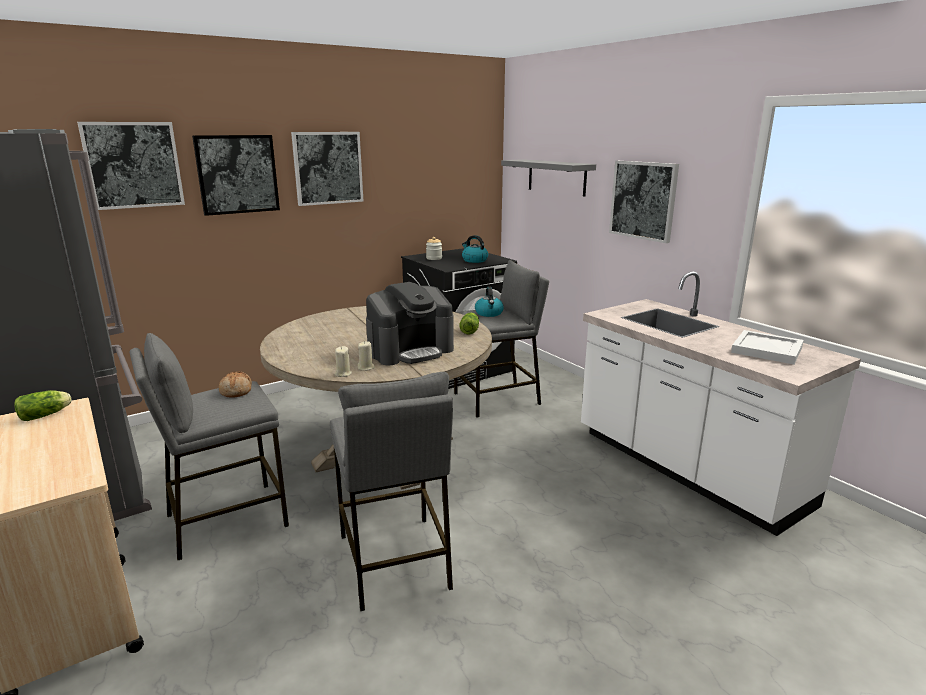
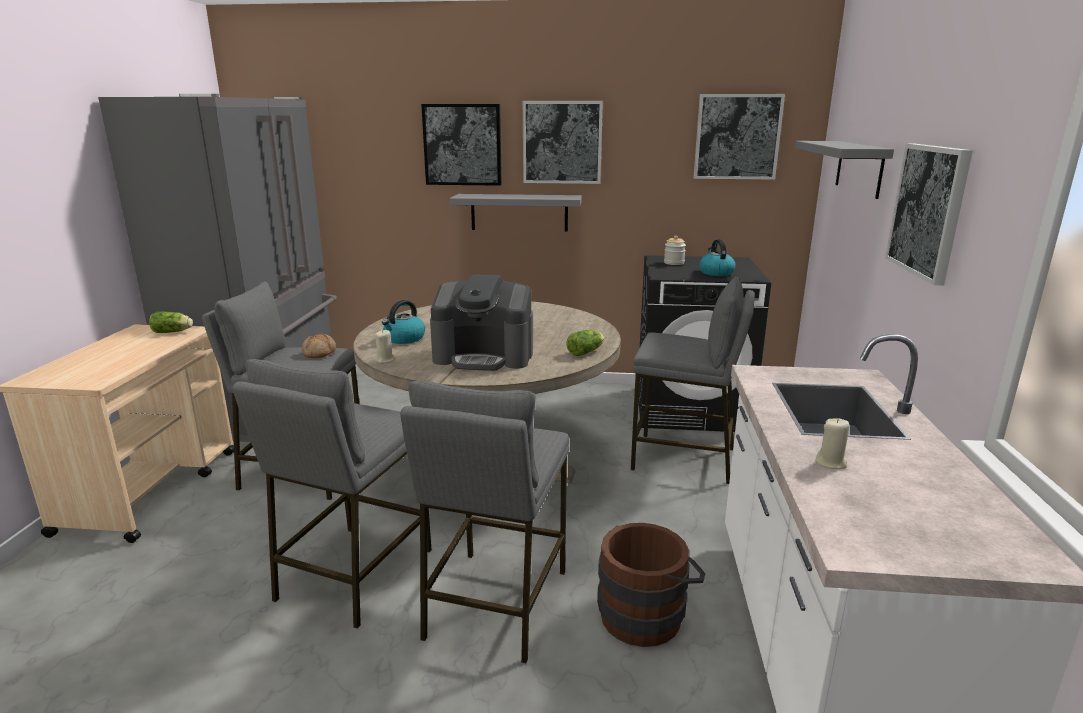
camera: 40 degrees right, 0 degrees up
(133, 165) = (370, 131): picture -> picture (737, 137)
(296, 233) = (519, 212): none -> grey shelf
(366, 368) = (413, 360): beige candle -> beige candle (831, 463)
(489, 313) = (681, 342): kettle -> kettle (404, 339)
(513, 527) = (495, 603): none -> grey stool
(596, 490) = (647, 613): none -> brown bucket
(765, 350) = (907, 498): white tray -> none

